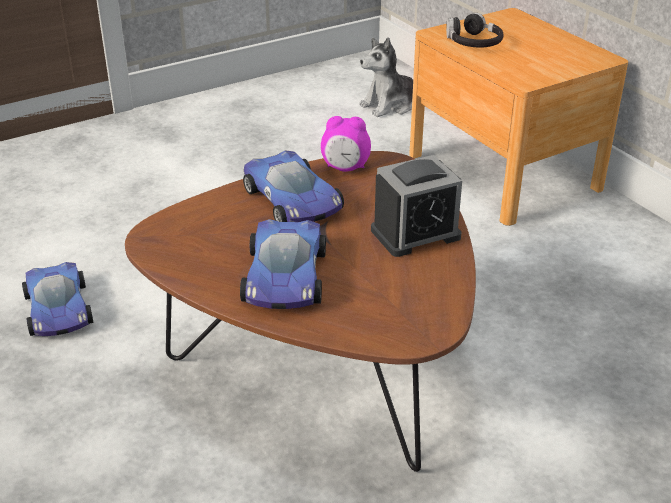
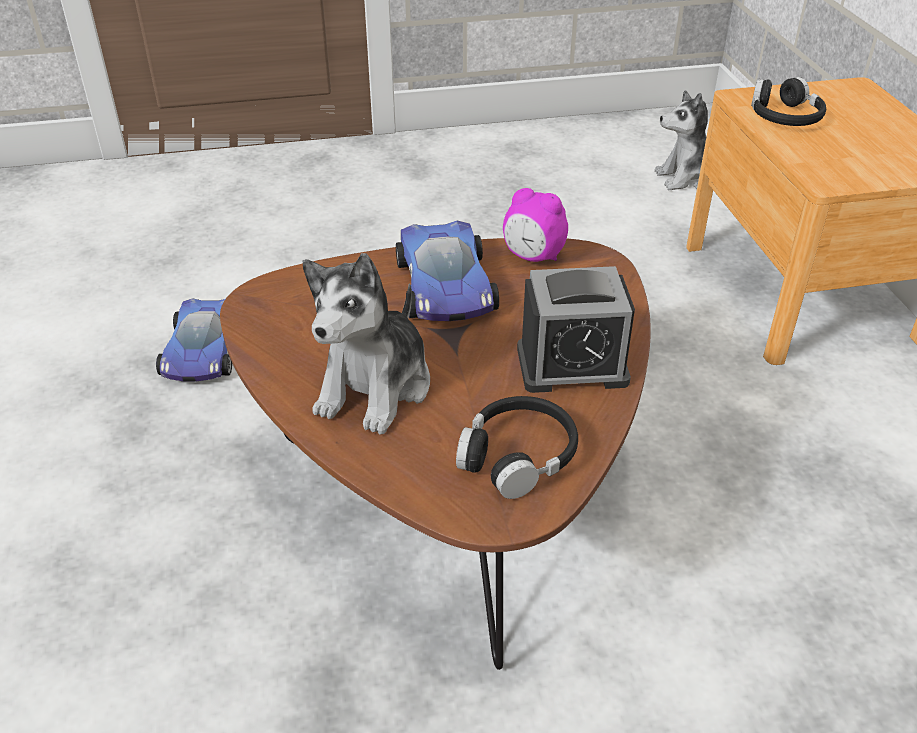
camera: 20 degrees right, 5 degrees up
(284, 277) = (376, 387): toy car -> plush toy
(412, 298) = (517, 456): none -> black headphones

